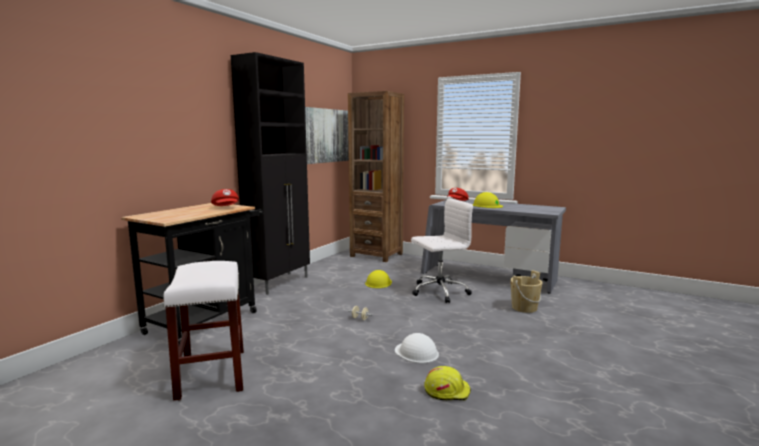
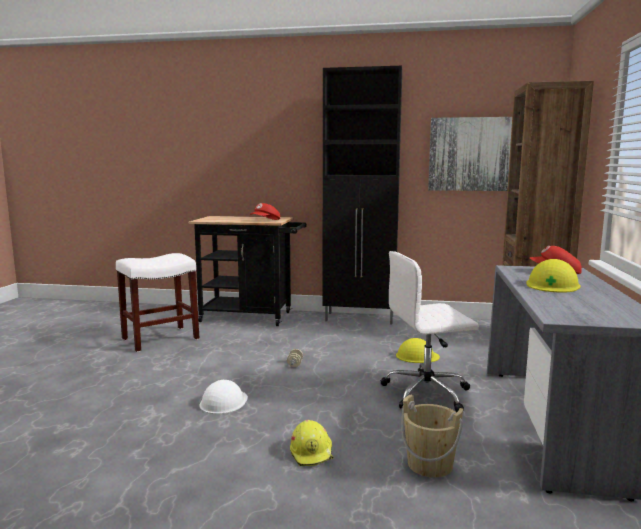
camera: 70 degrees right, 0 degrees up
(438, 291) = (427, 393): white office chair -> white office chair turned 120 degrees clockwise
(447, 391) = (142, 426): yellow hard hat -> yellow hard hat (312, 453)

